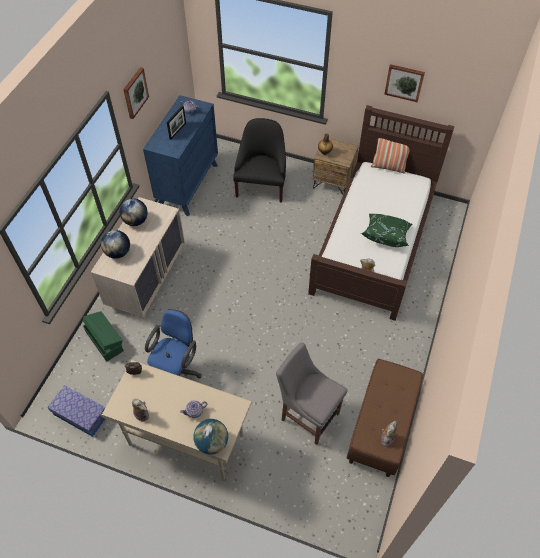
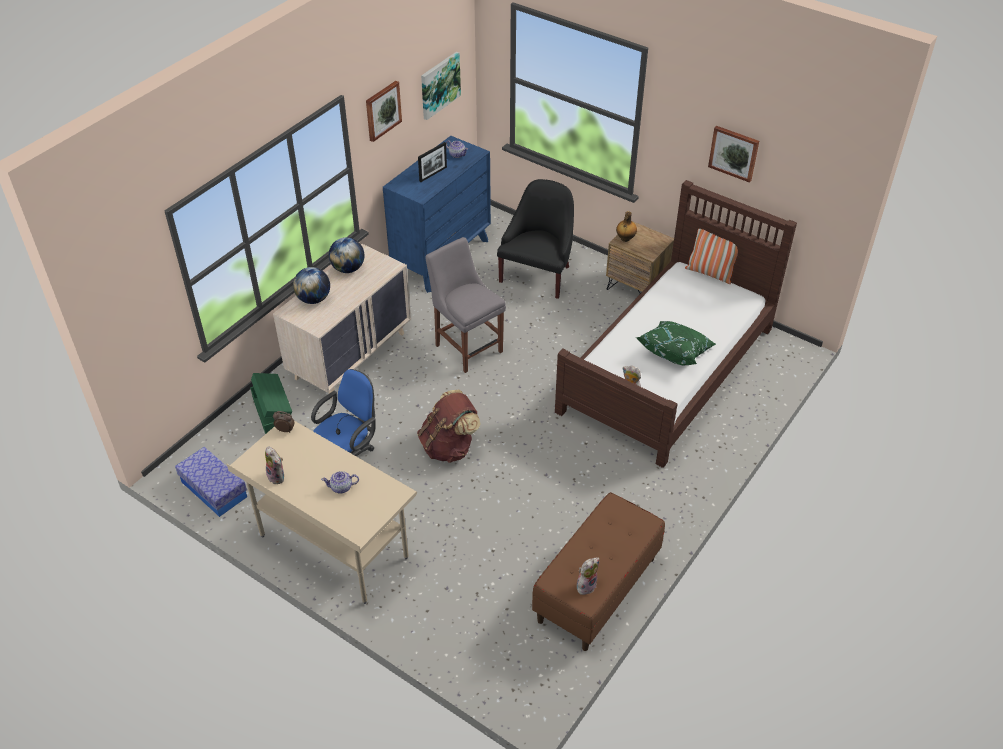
camera: 15 degrees right, 10 degrees down
(168, 60) = (439, 85): none -> picture
(212, 442) = (350, 525): globe -> none
(243, 338) = (449, 447): none -> brown backpack
(308, 415) = (502, 553): grey chair -> grey chair (467, 346)

